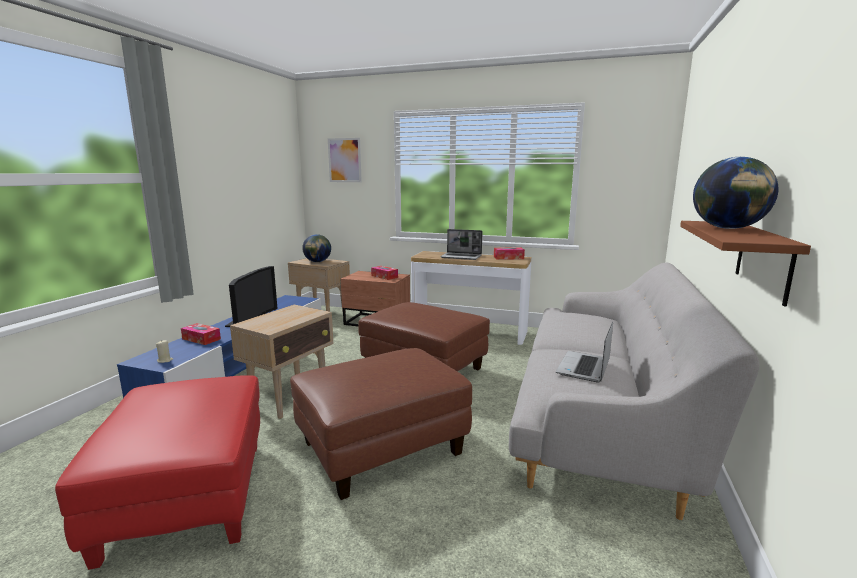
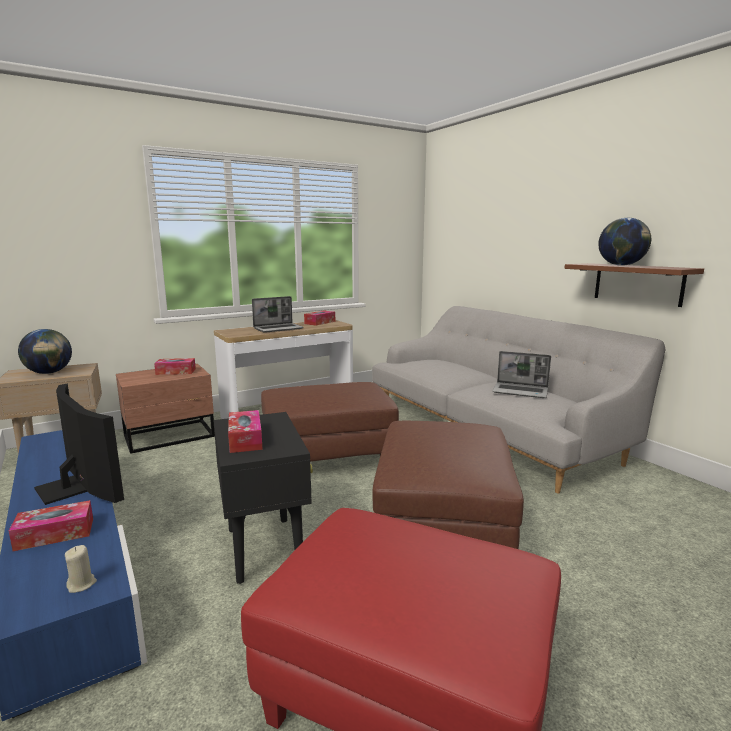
camera: 50 degrees left, 0 degrees up
(272, 318) = (245, 439): none -> tissue box
(290, 399) = (264, 548): beige side table -> black side table
(344, 160) = (59, 210): picture -> none
(584, 368) = (521, 391): laptop -> laptop turned 45 degrees counterclockwise

